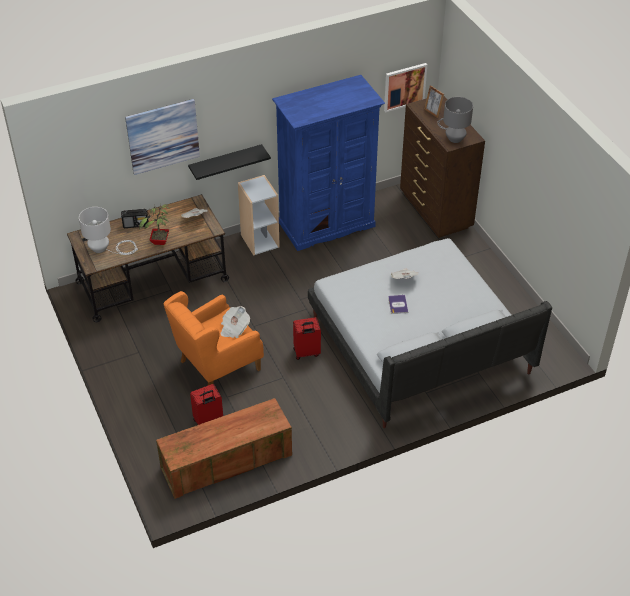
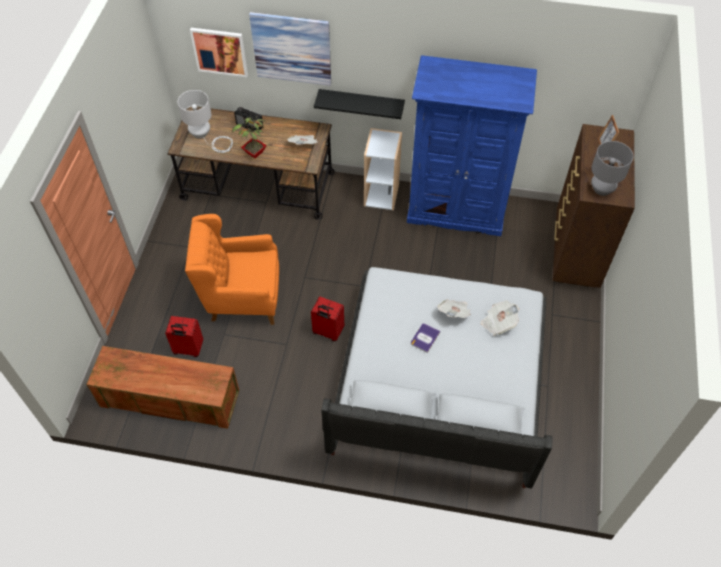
camera: 35 degrees right, 10 degrees up
(234, 328) = (259, 274): newspaper -> newspaper (498, 323)
(404, 86) = (592, 103): picture -> picture (220, 51)

